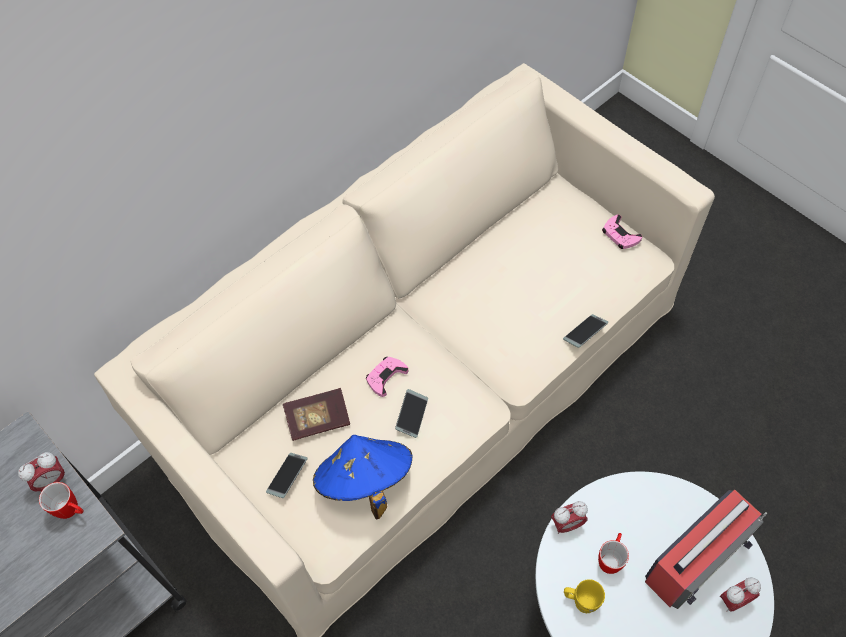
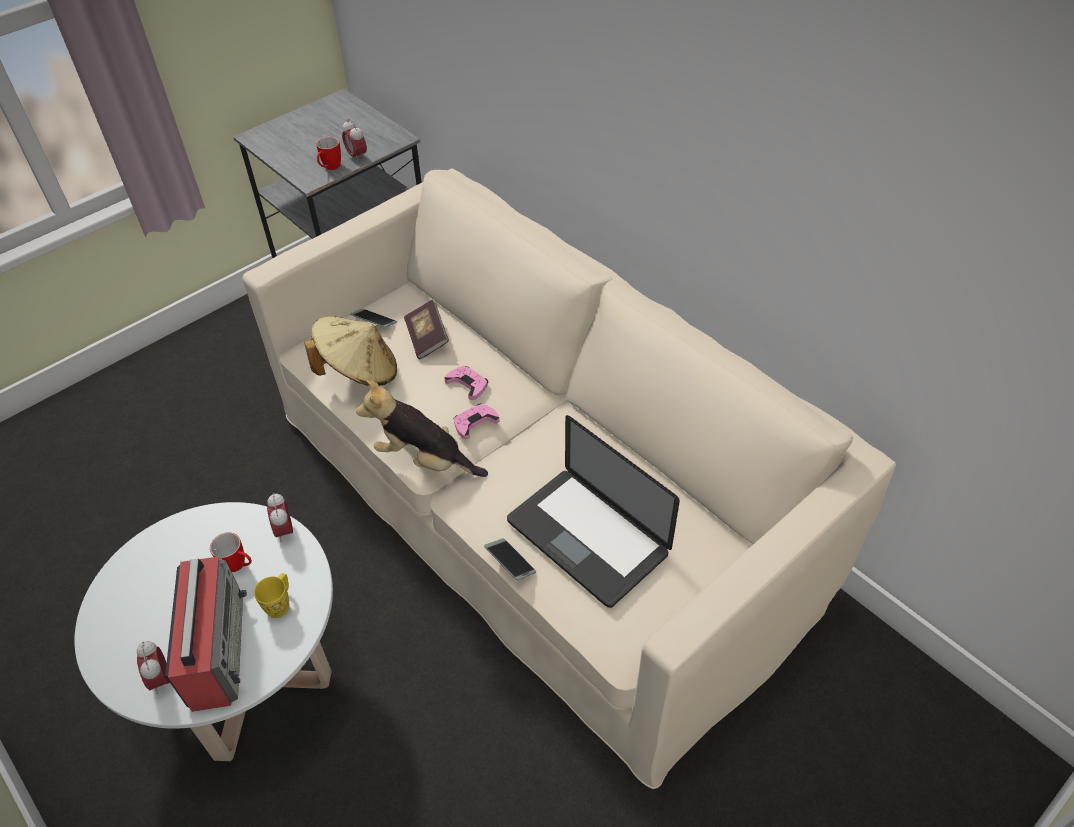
camera: 90 degrees right, 10 degrees down
(365, 482) = (359, 371): blue hat -> beige hat
(412, 415) = (422, 404): phone -> none
(478, 409) = (424, 459): none -> plush toy
(557, 279) = (587, 537): none -> laptop
(580, 601) = (205, 536): yellow mug -> yellow mug (280, 603)
(620, 235) = (660, 615): pink game controller -> pink game controller (475, 423)
(696, 558) = (217, 648): radio -> radio turned 150 degrees counterclockwise

